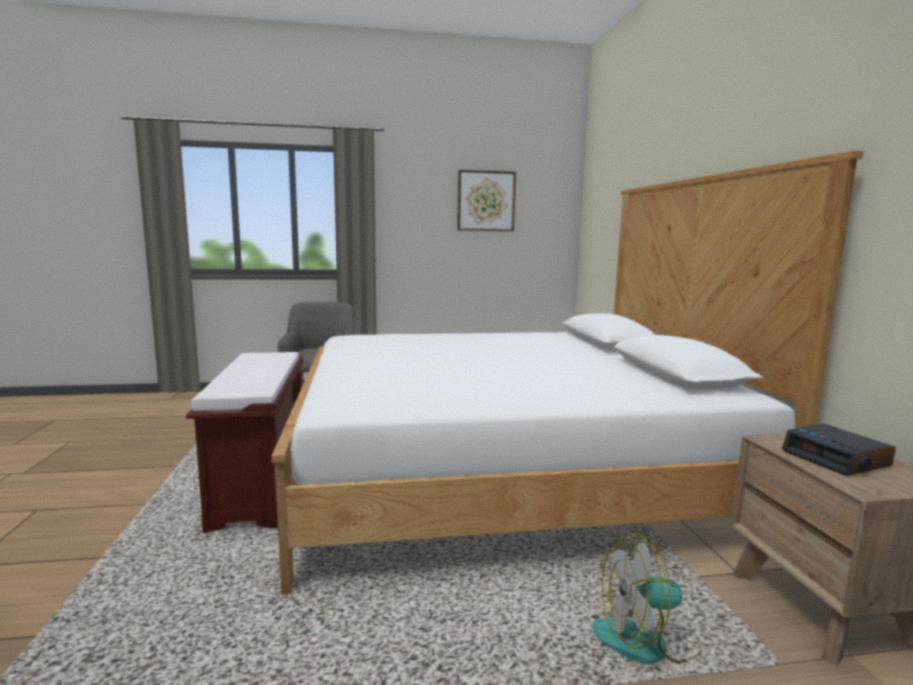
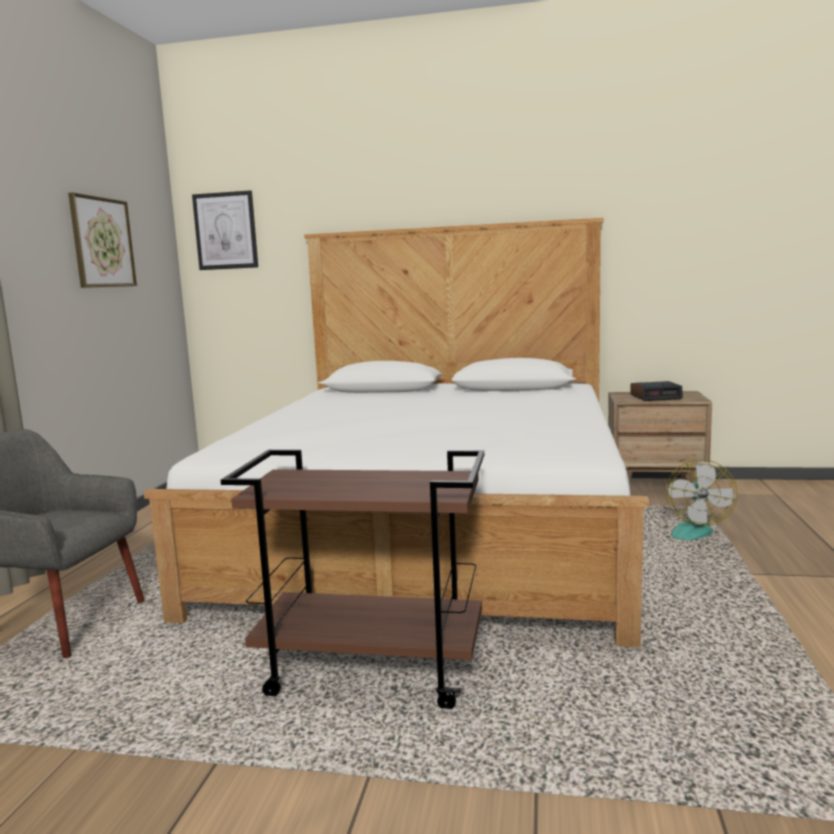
camera: 70 degrees left, 0 degrees up
(261, 487) = (373, 670): brown bench -> brown cart
(598, 189) = (225, 231): none -> picture

